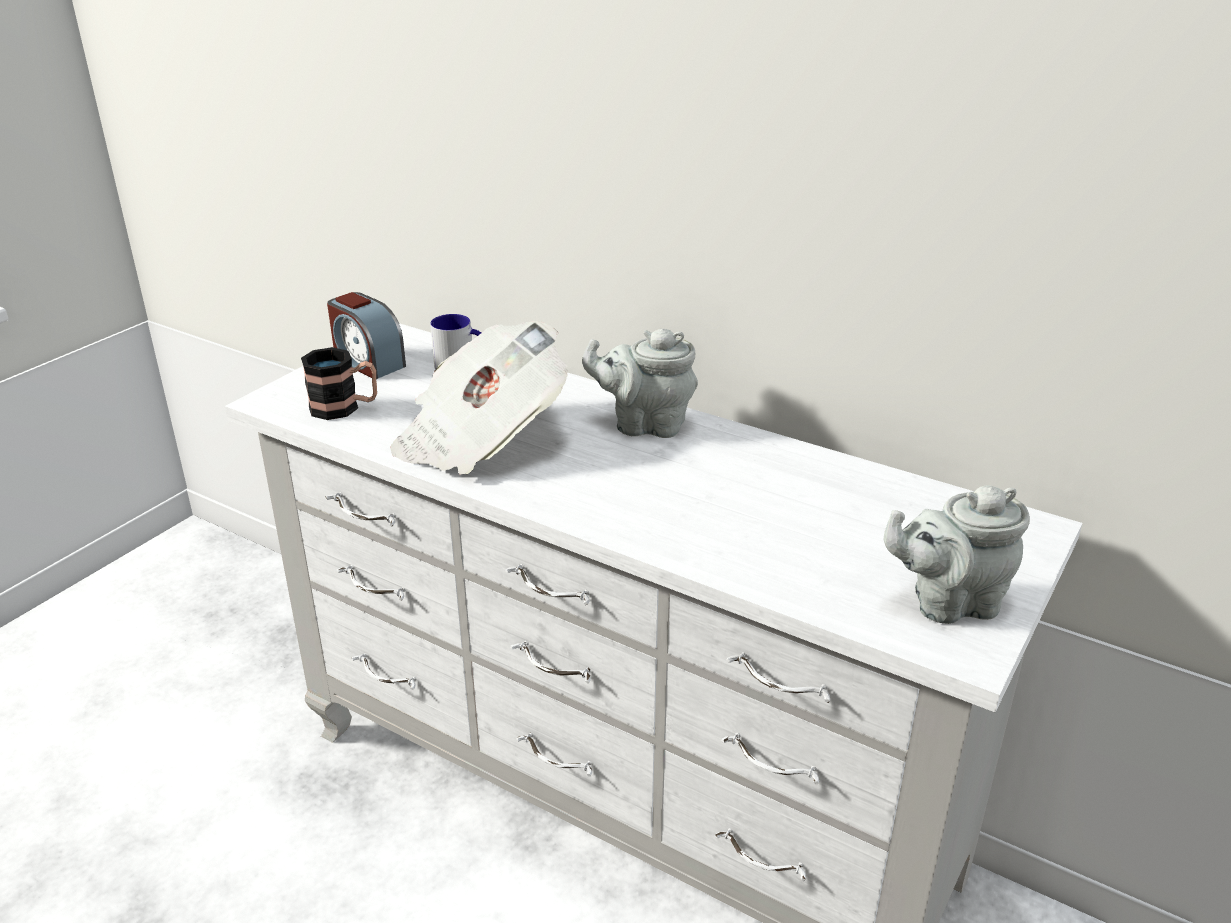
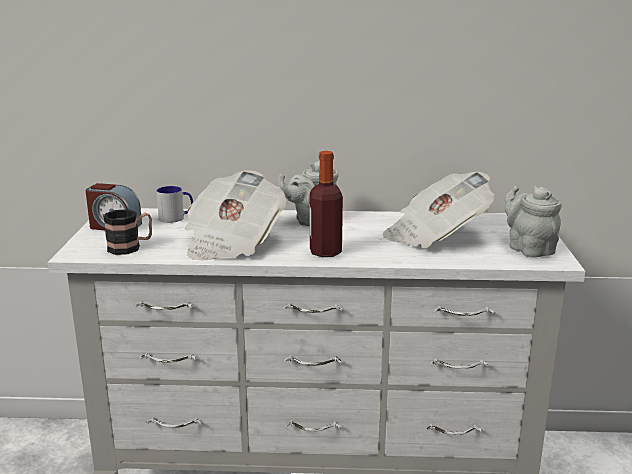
camera: 30 degrees left, 10 degrees down
(590, 499) = (325, 252): none -> bottle
(810, 518) = (435, 235): none -> newspaper
(948, 602) = (528, 248): grey teapot -> grey teapot turned 105 degrees clockwise

